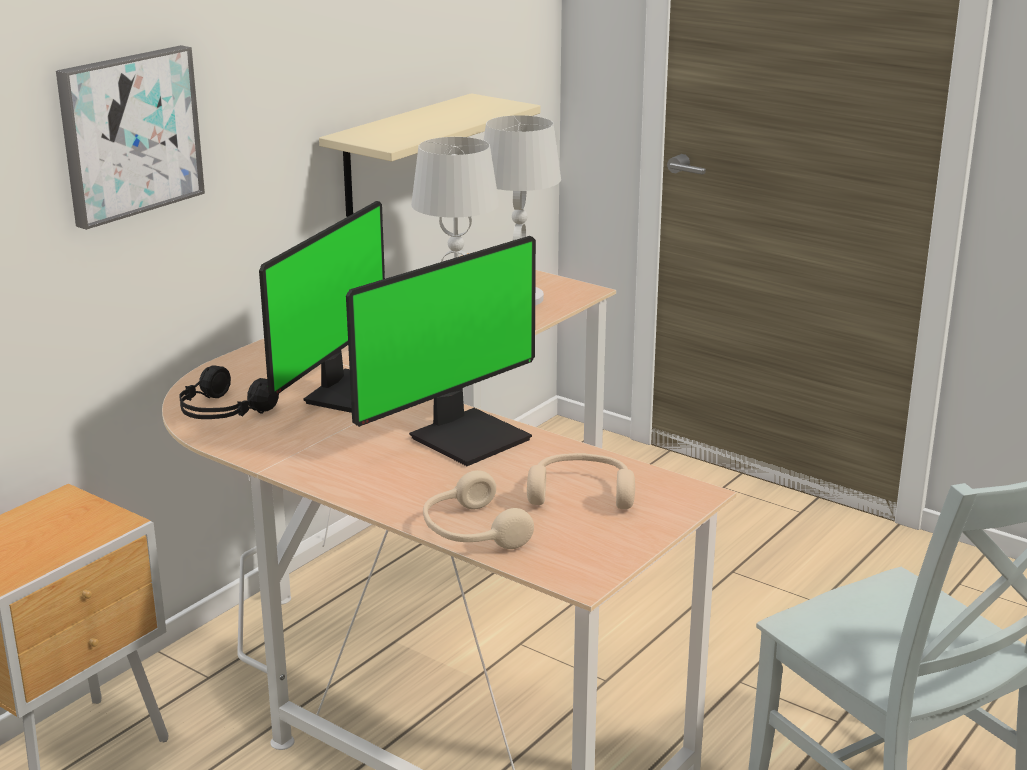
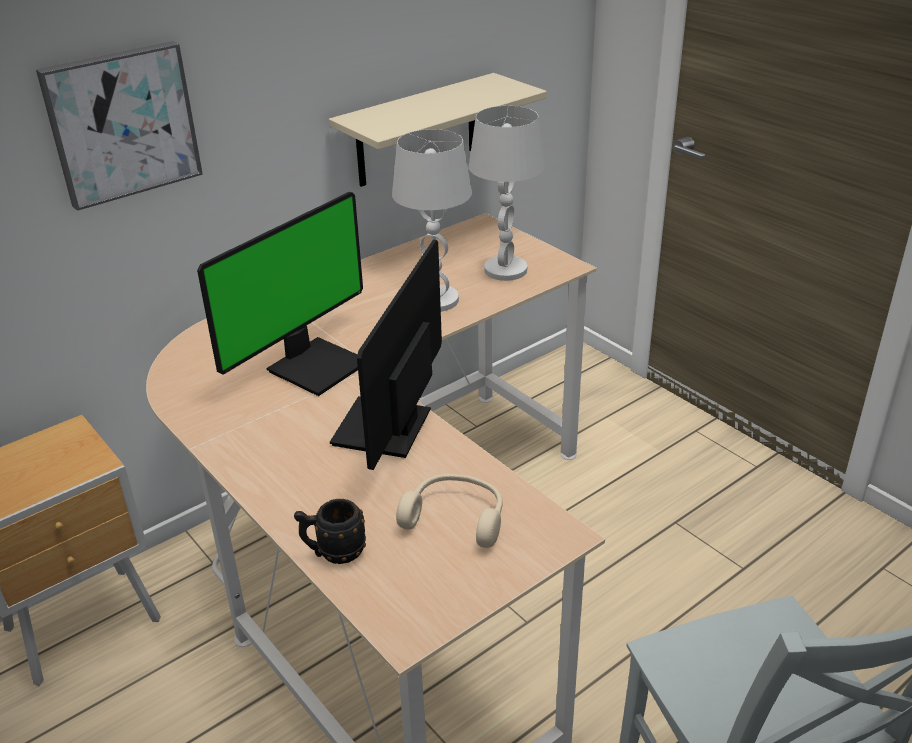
camera: 15 degrees right, 10 degrees up
(222, 412) = (196, 374): black headphones -> none
(467, 436) = (386, 430): monitor -> monitor turned 135 degrees clockwise
(471, 532) = (333, 552): beige headphones -> black mug

